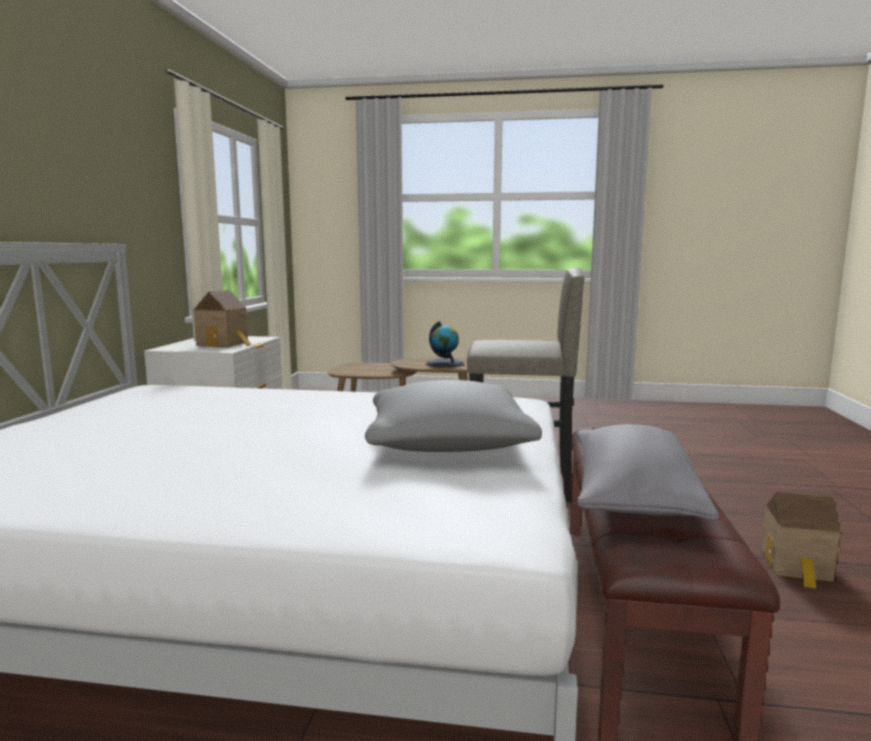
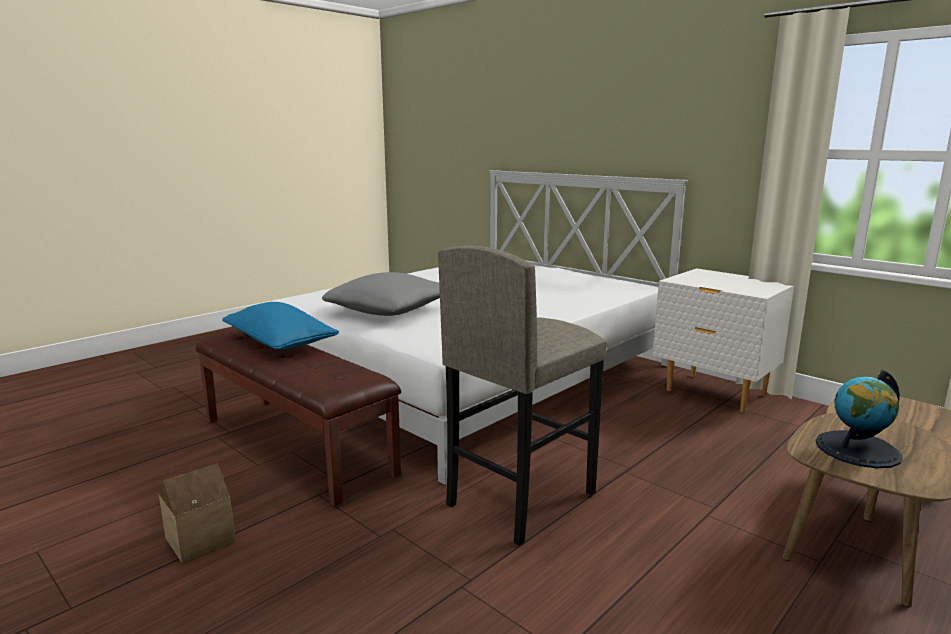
camera: 125 degrees right, 5 degrees up
(225, 344) = (715, 282): toy house -> none
(632, 498) = (280, 343): grey pillow -> blue pillow

